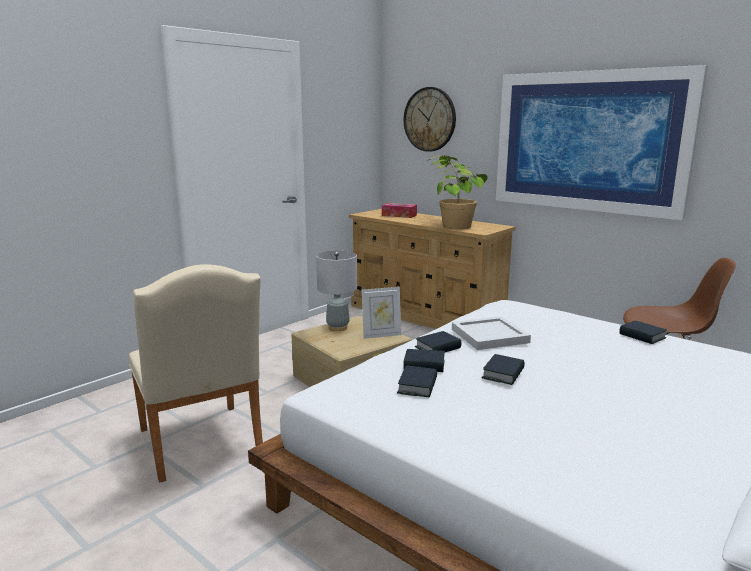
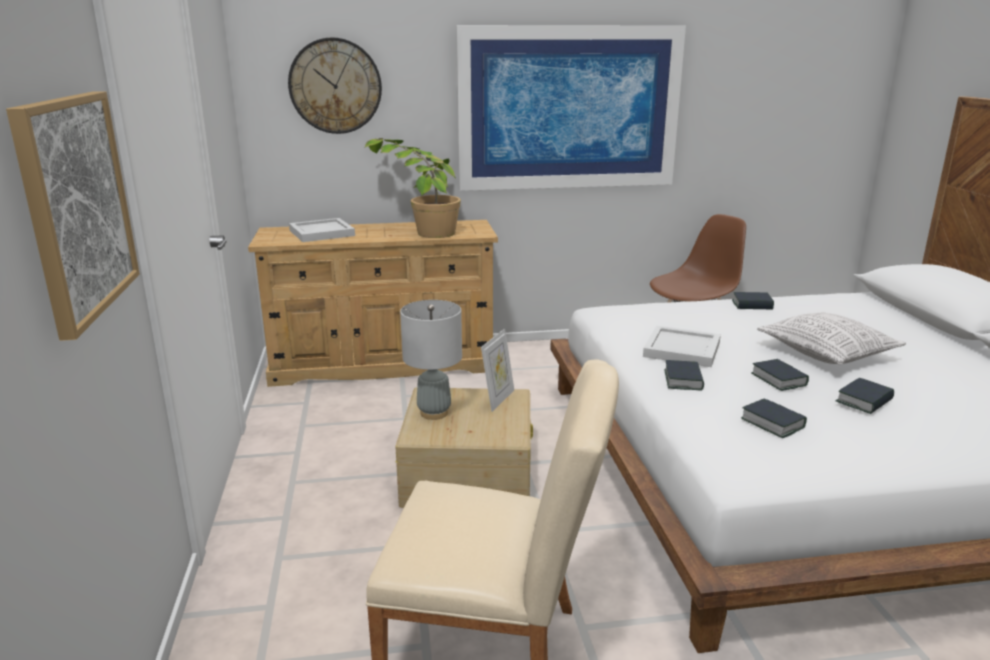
camera: 50 degrees left, 5 degrees up
(102, 146) = (76, 206): none -> picture
(399, 215) = (321, 233): tissue box -> white tray
(424, 365) = (722, 402): book -> book (864, 401)
(598, 379) = (827, 353): none -> pillow

